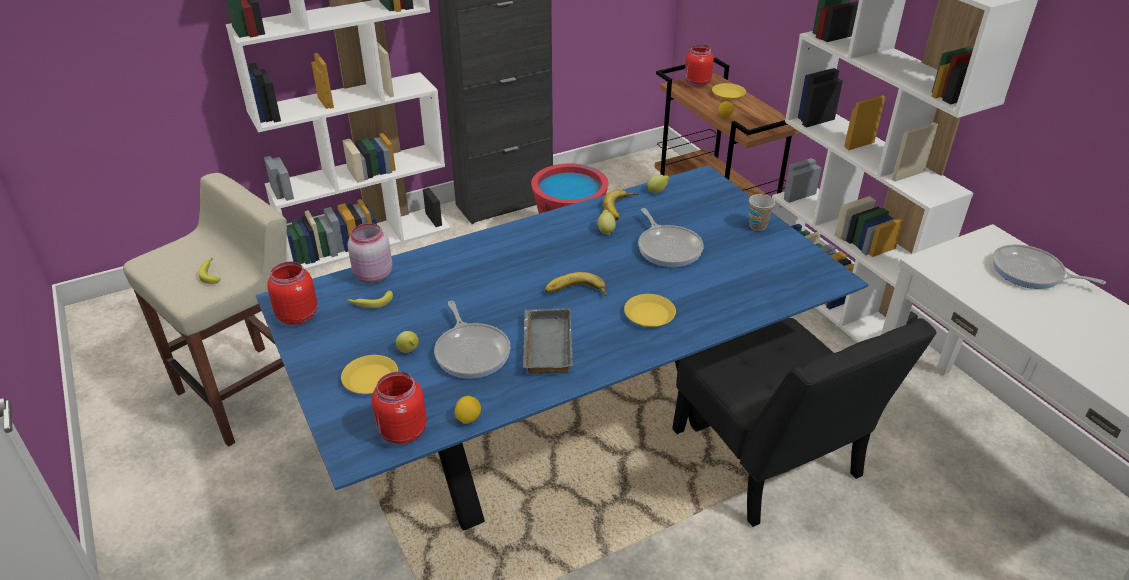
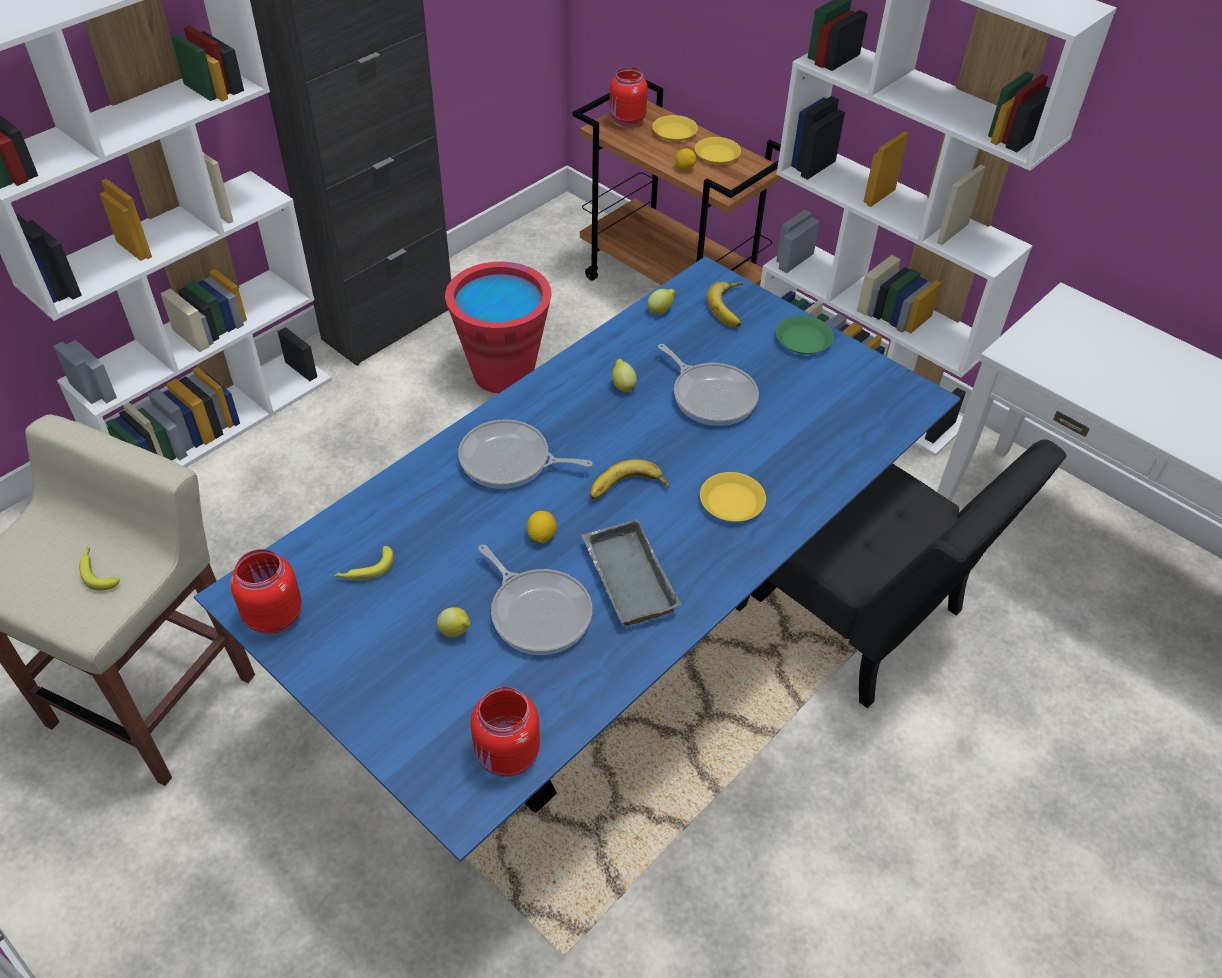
camera: 20 degrees left, 10 degrees up
(370, 378) = (425, 687): yellow plate -> yellow plate (717, 154)
(372, 276) = (346, 526): pink jar -> none
(468, 418) = (580, 711): lemon -> lemon (541, 536)
(621, 208) = (627, 347): banana -> banana (731, 307)
(757, 226) = (803, 339): cup -> green plate
(1031, 273) = (1124, 343): frying pan -> frying pan (510, 461)

